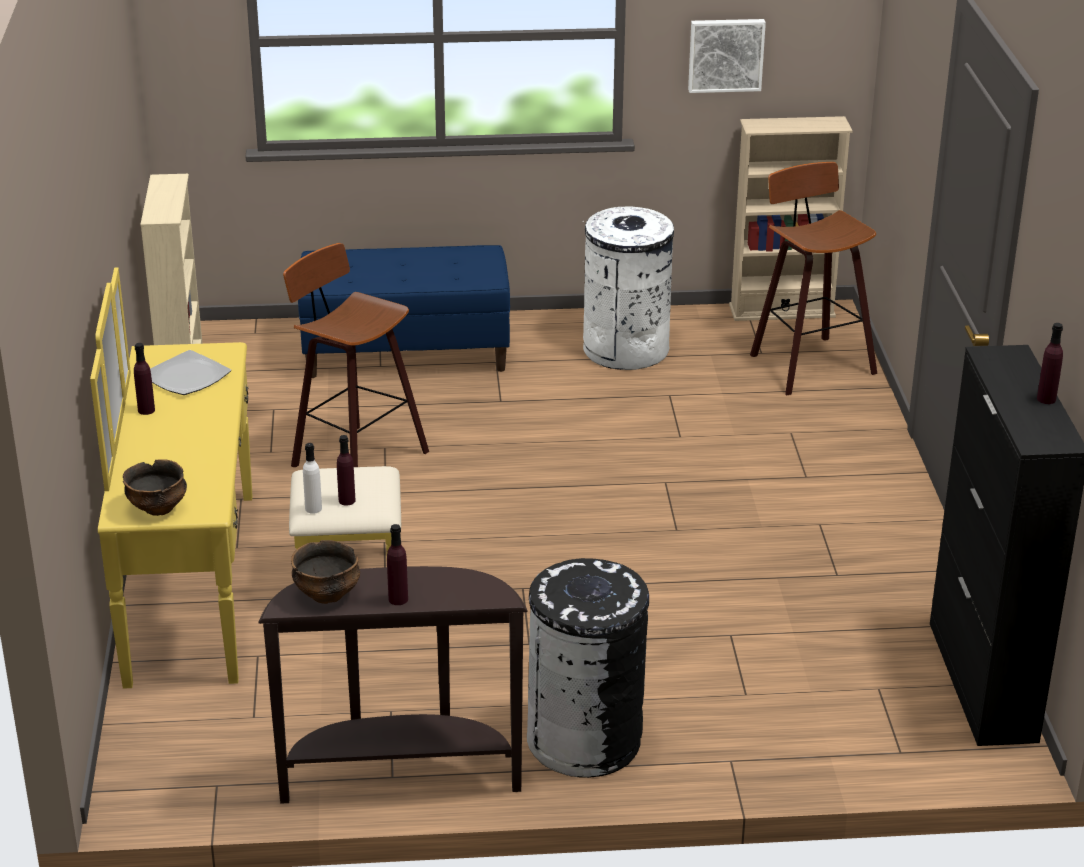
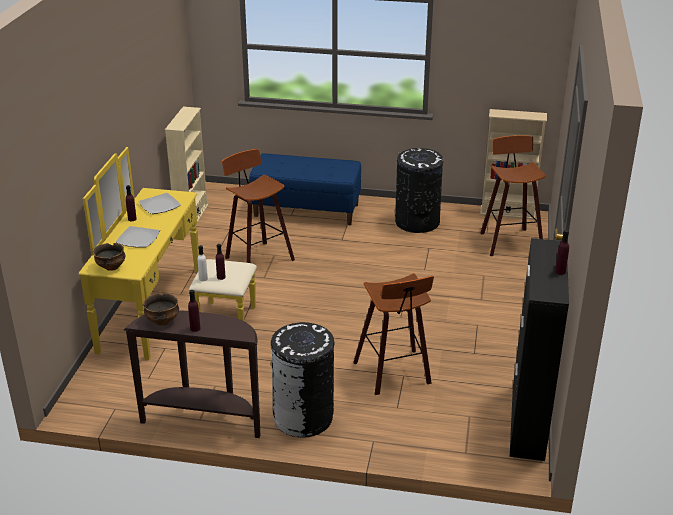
camera: 15 degrees right, 0 degrees up
(180, 447) = (137, 239): none -> plate
(625, 349) = (417, 222): white trash can -> black trash can
(714, 634) = (395, 374): none -> stool
(725, 54) = (483, 74): picture -> none

